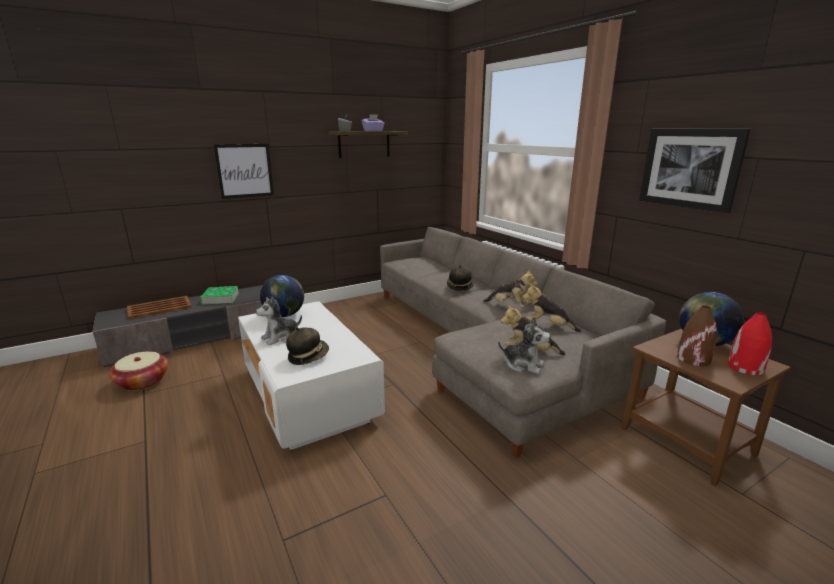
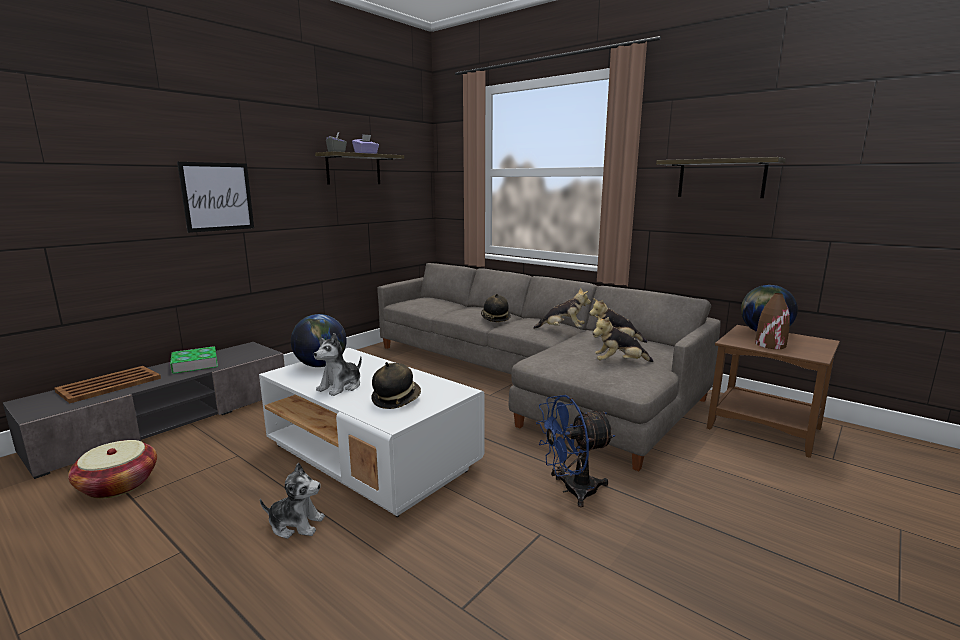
camera: 20 degrees left, 5 degrees down
(441, 462) = (572, 491): none -> blue fan
(523, 365) = (626, 374): plush toy -> plush toy (296, 524)
(690, 168) = (721, 178): picture -> shelf
(745, 367) = (811, 345): red vase -> none

